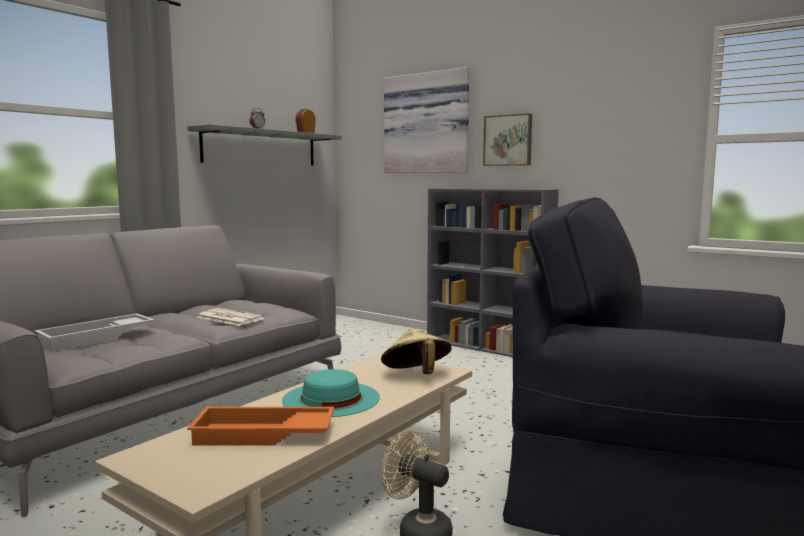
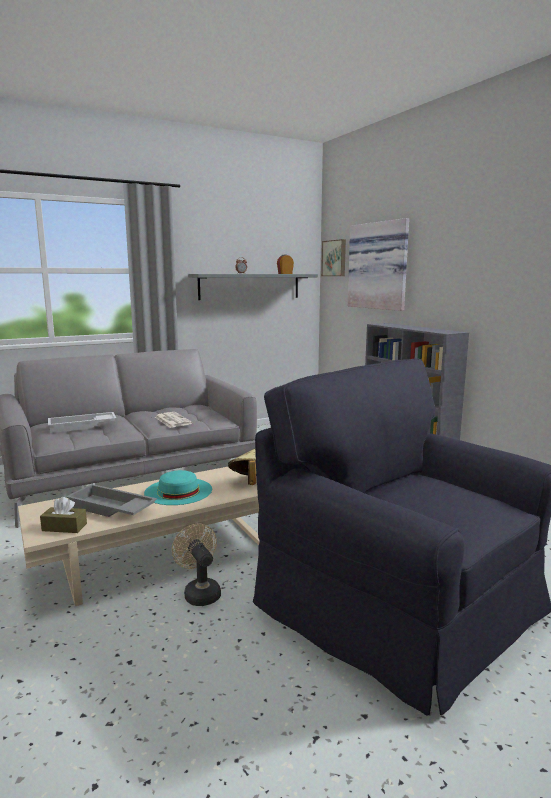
camera: 25 degrees right, 5 degrees up
(223, 472) = (64, 527): none -> brown tissue box
(262, 435) = (110, 508): orange tray -> grey tray
(508, 140) = (435, 284): picture -> picture (334, 258)

